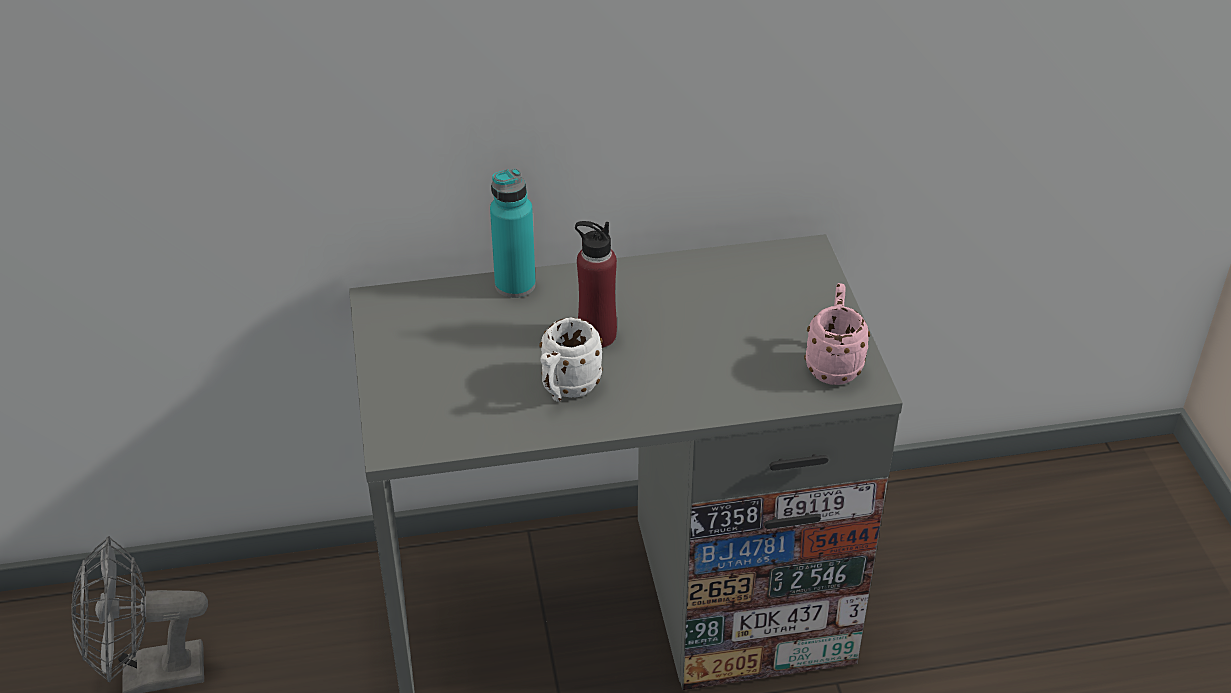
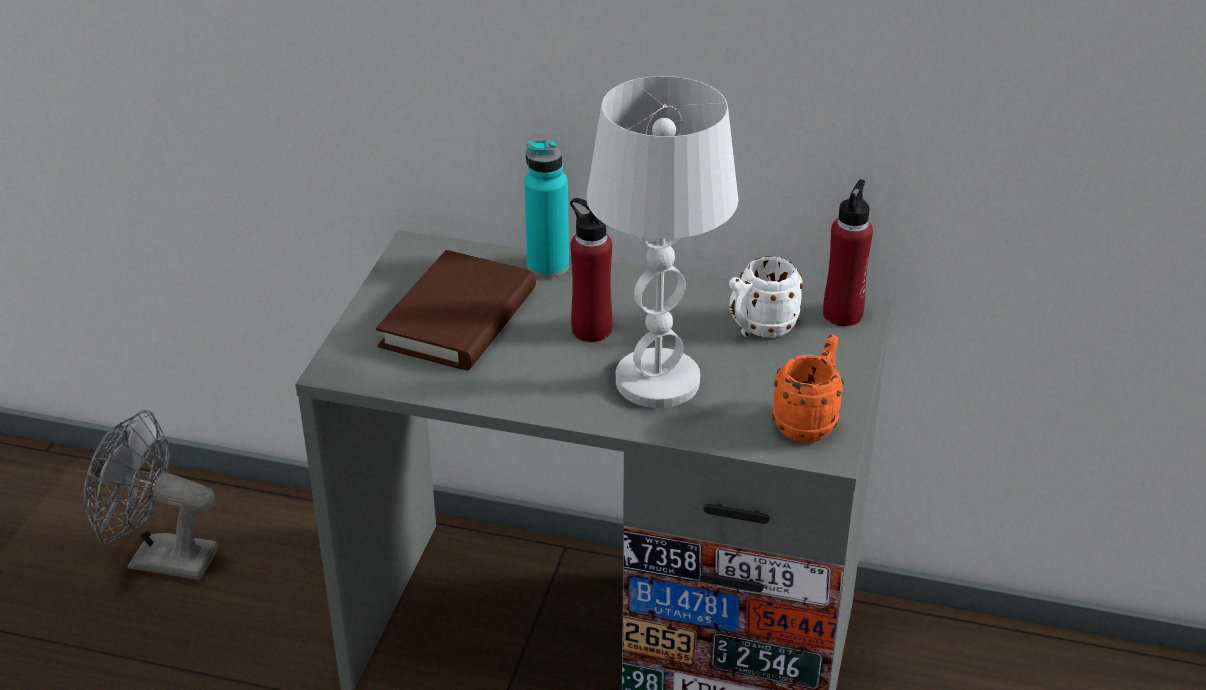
camera: 25 degrees right, 5 degrees down
(471, 360) = (459, 318): none -> brown book
(566, 389) = (527, 368): white mug -> white mug (759, 329)
(686, 365) = (657, 380): none -> white table lamp
(795, 257) = (842, 314): none -> red bottle
(833, 363) = (809, 421): pink mug -> orange mug

